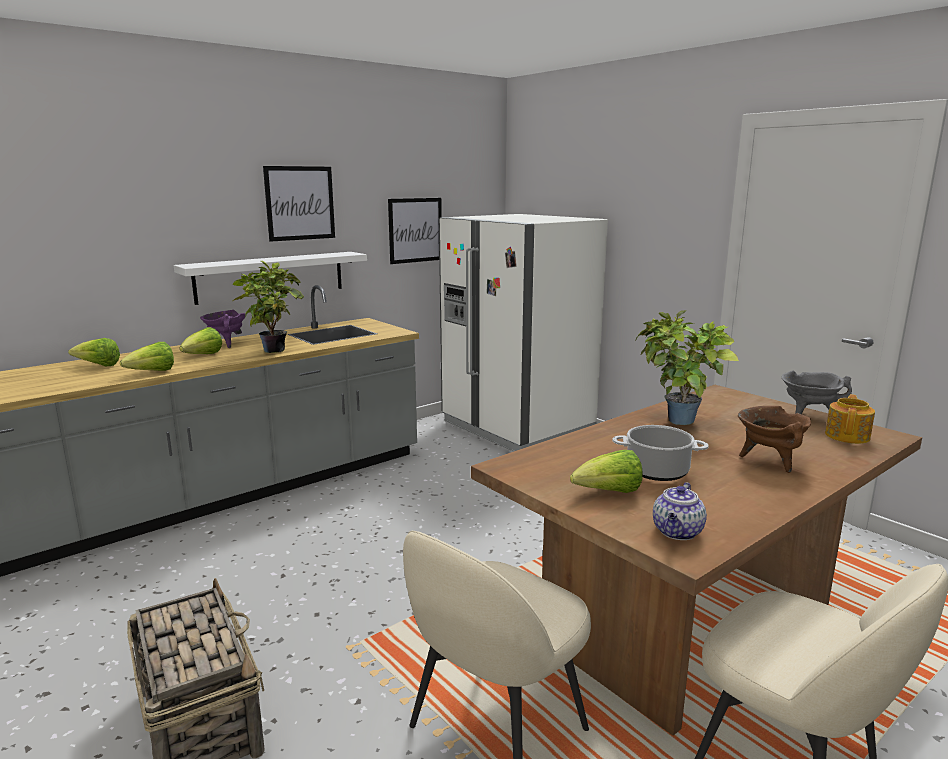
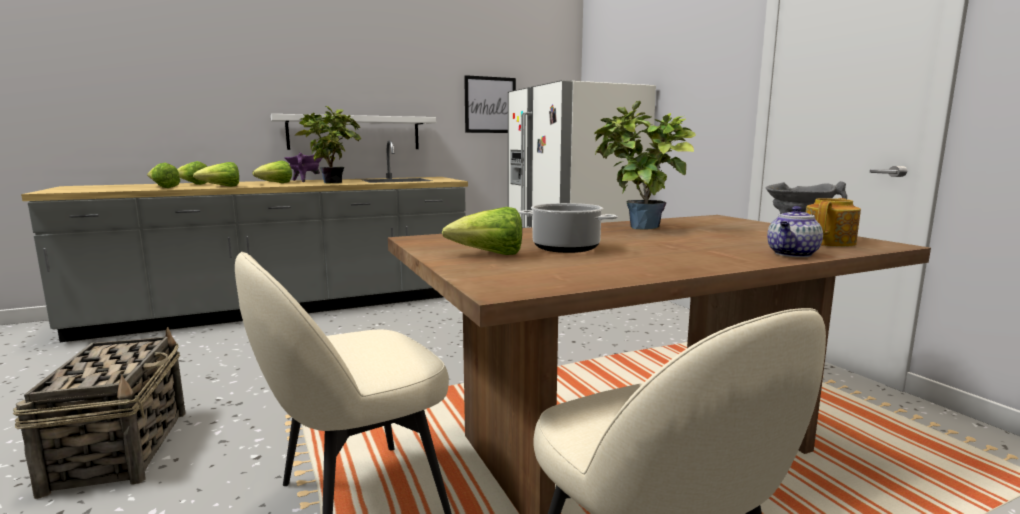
camera: 15 degrees right, 5 degrees down
(78, 380) = (163, 187): none -> lettuce
(300, 203) = (382, 73): picture -> none
(677, 532) = (517, 278): teapot -> teapot (792, 254)
(769, 460) = (706, 249): brown cooking pot -> none

